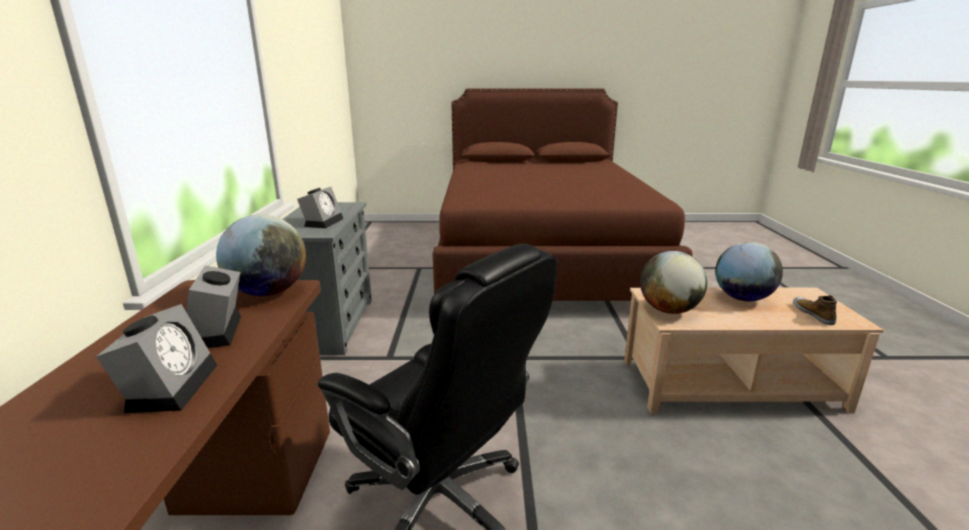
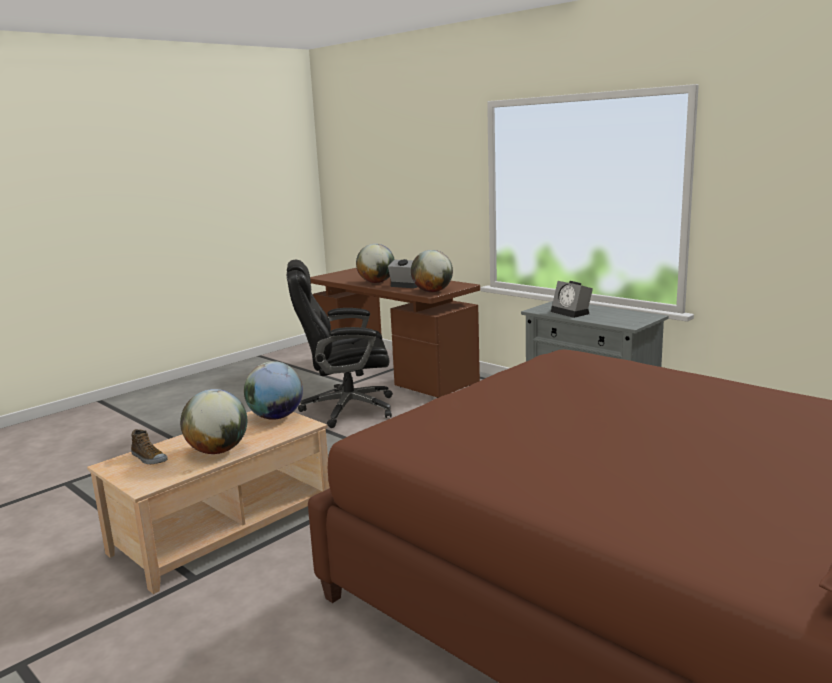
camera: 135 degrees right, 5 degrees down
(170, 385) = (376, 282): alarm clock -> globe

